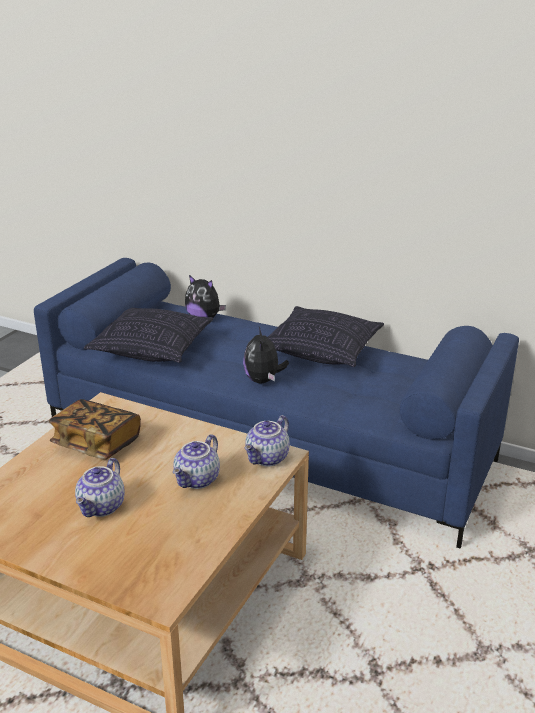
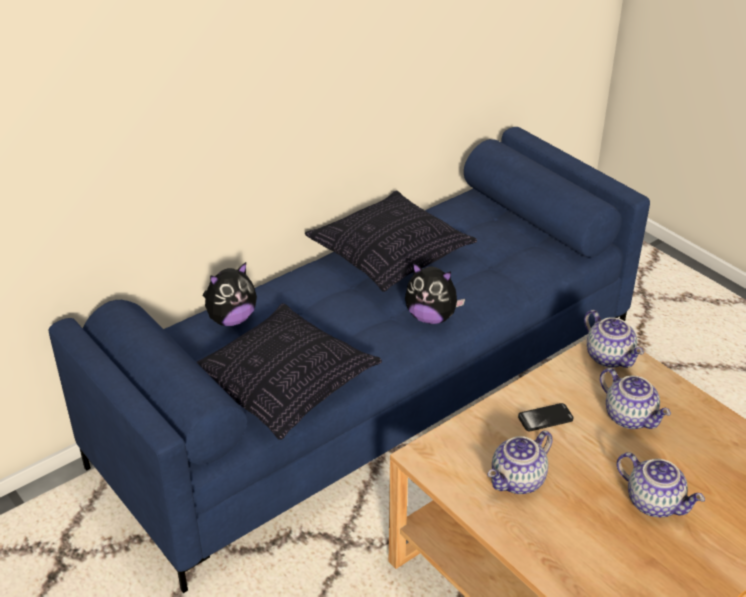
camera: 65 degrees left, 10 degrees up
(97, 443) = (518, 481): book -> teapot
(171, 442) = (545, 418): none -> phone

